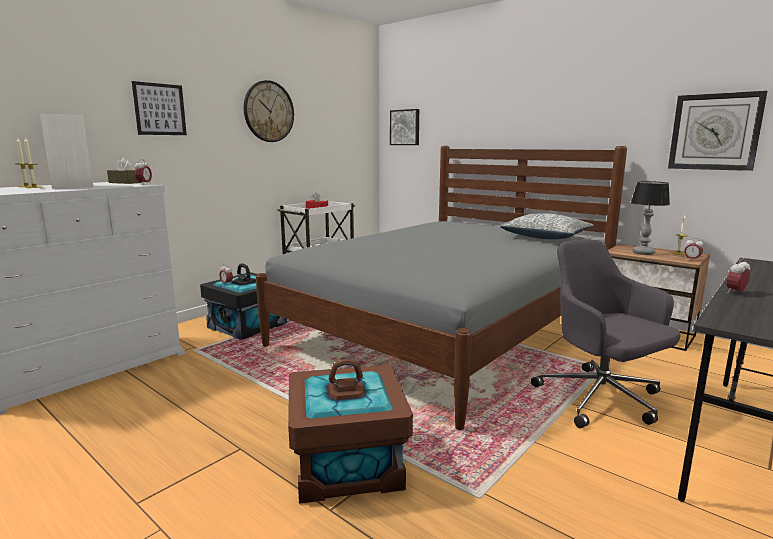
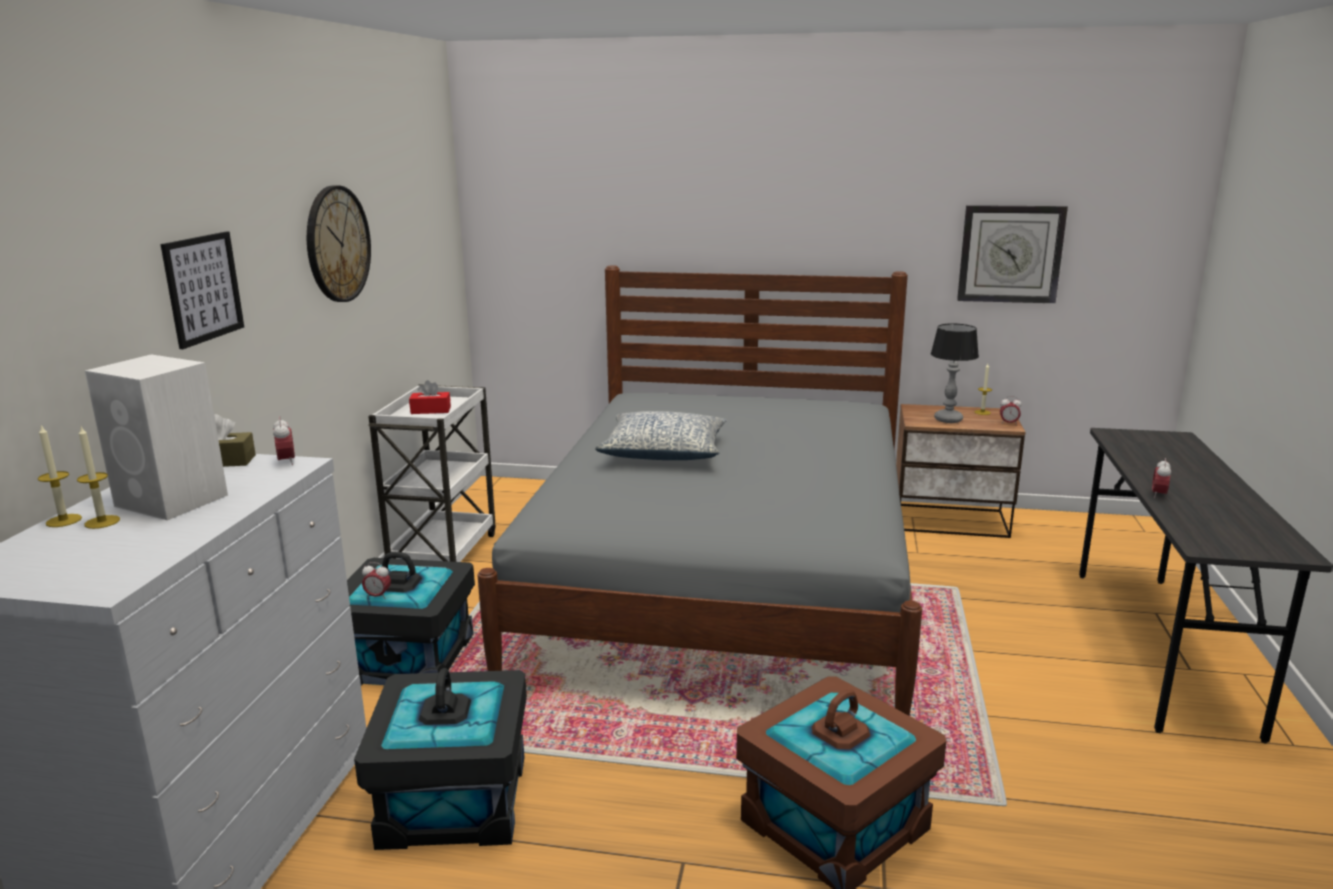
camera: 30 degrees left, 5 degrees up
(182, 384) = (453, 800): none -> black storage box
(405, 127) = (521, 230): picture -> none
(546, 237) = (830, 415): pillow -> pillow (664, 452)
(601, 399) = (994, 635): grey office chair -> none

